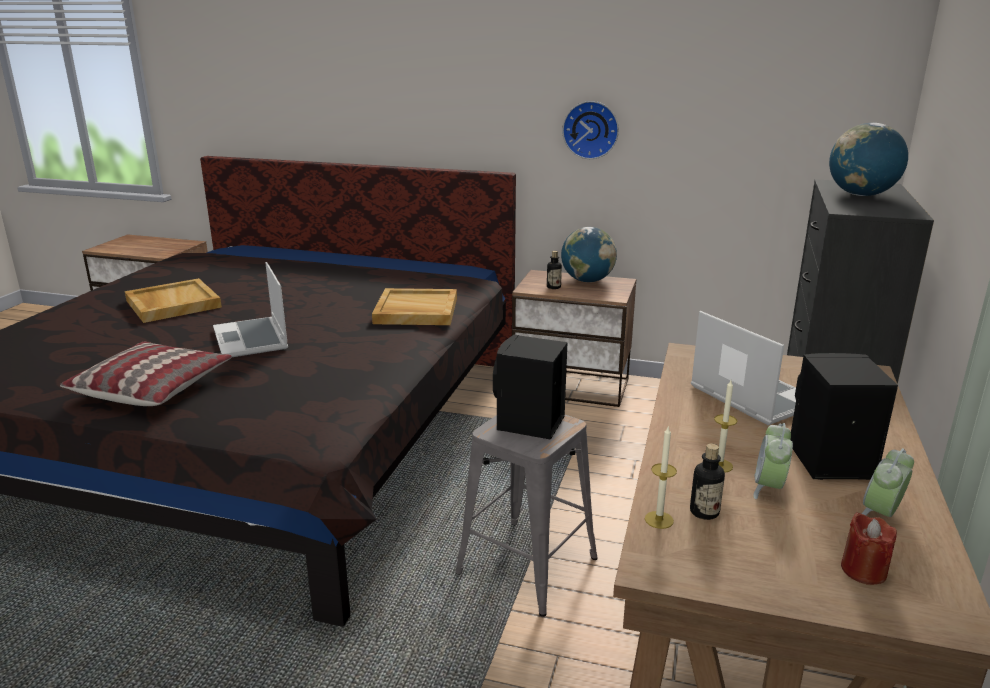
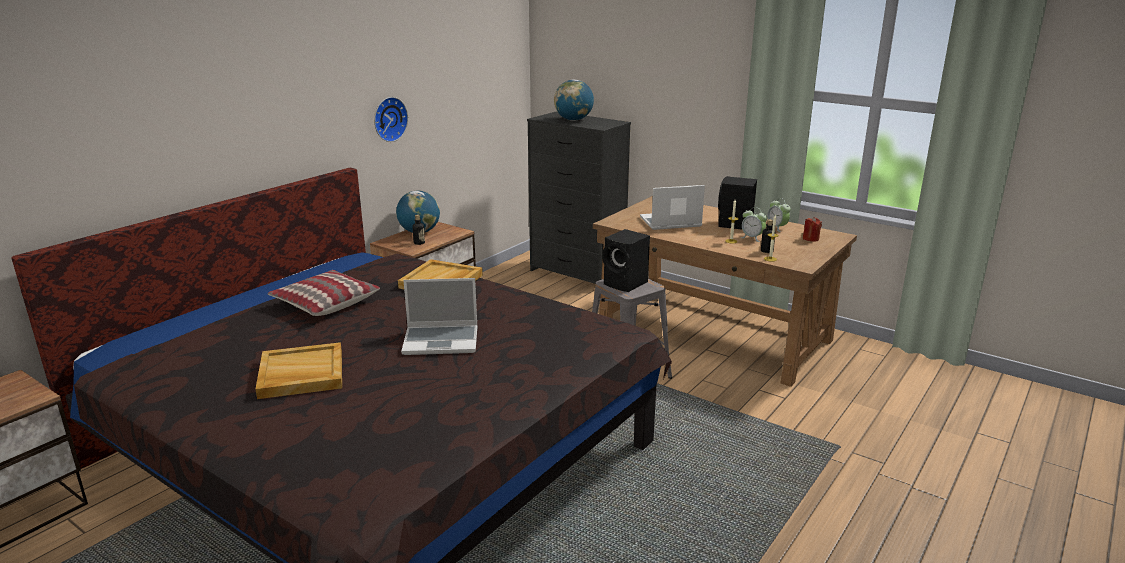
camera: 70 degrees left, 0 degrees up
(153, 387) = (508, 381): pillow -> pillow (325, 303)

